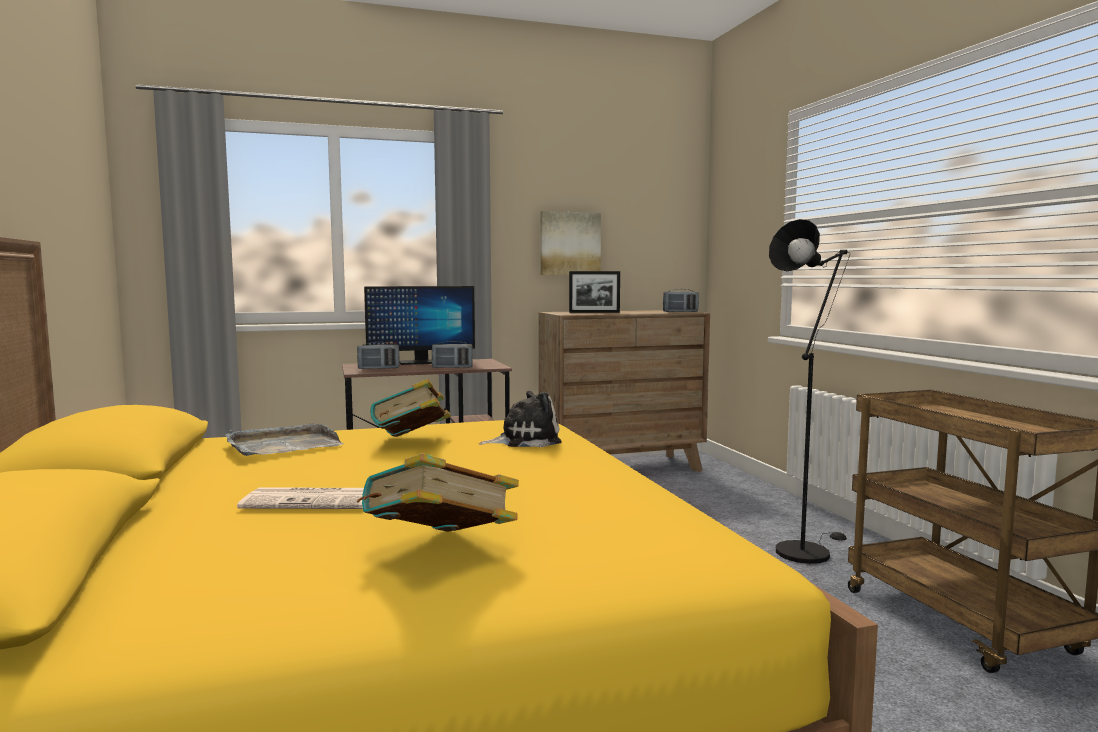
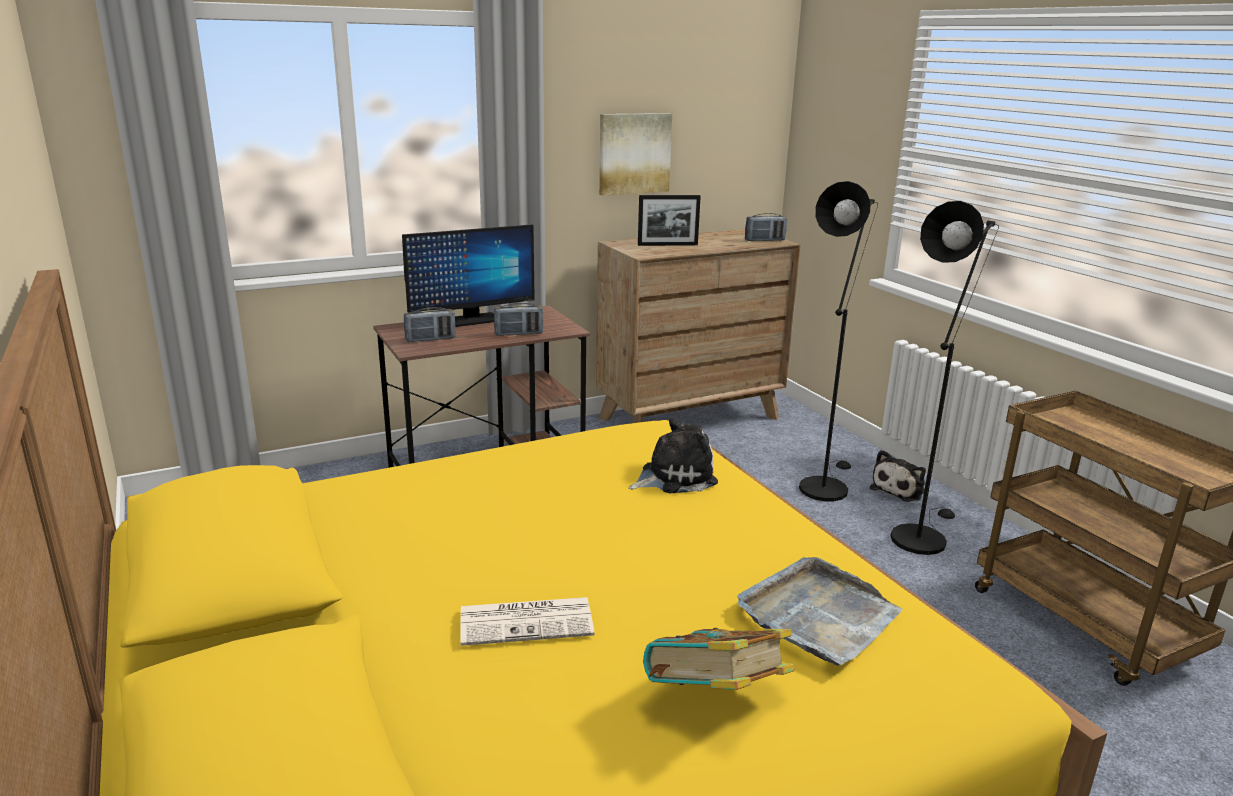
camera: 10 degrees left, 15 degrees up
(283, 445) = (411, 507): grey tray -> grey tray (818, 615)
(412, 442) = (554, 489): book -> none
(725, 513) = (824, 485): none -> black floor lamp
(798, 519) = (900, 489): none -> plush toy

